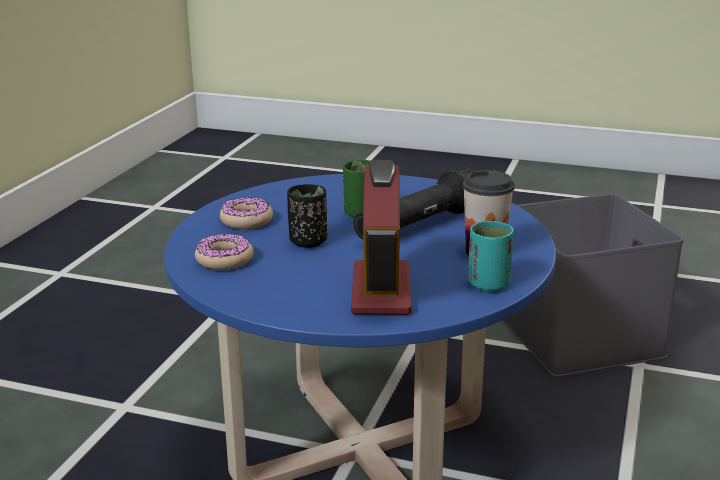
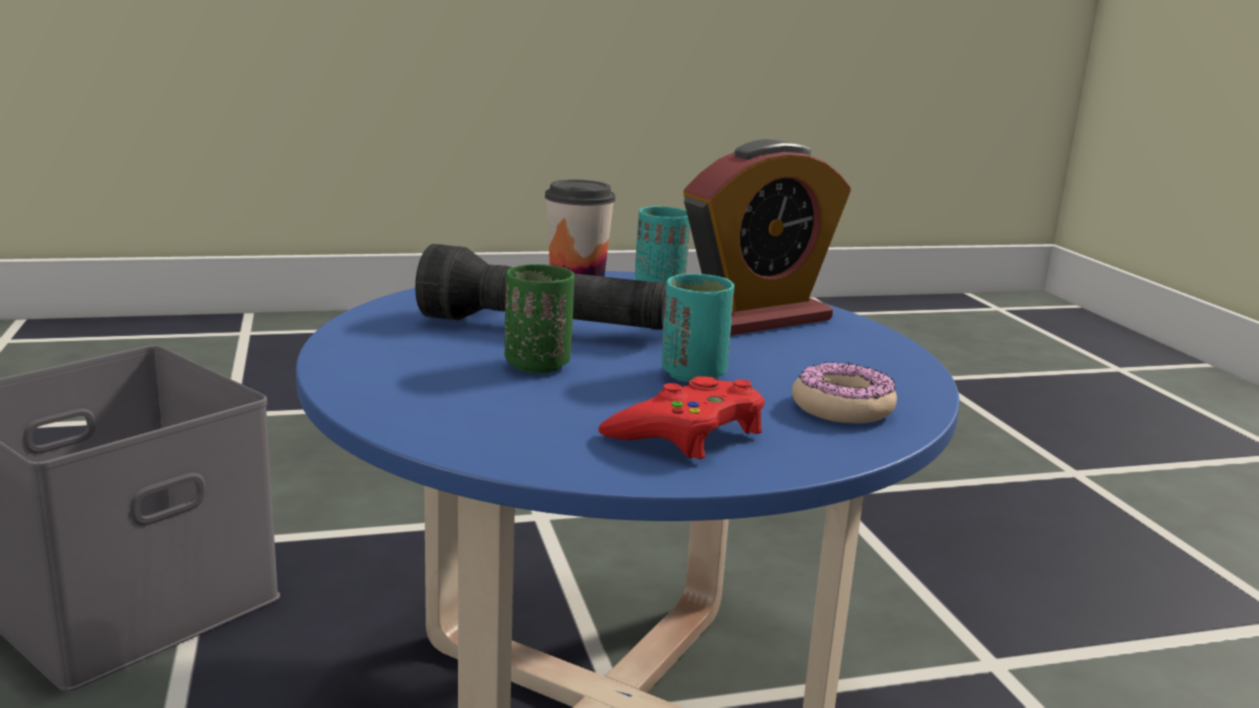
camera: 125 degrees left, 5 degrees down
(246, 221) = (688, 433): donut -> red game controller
(308, 242) = (693, 374): black cup -> turquoise cup

